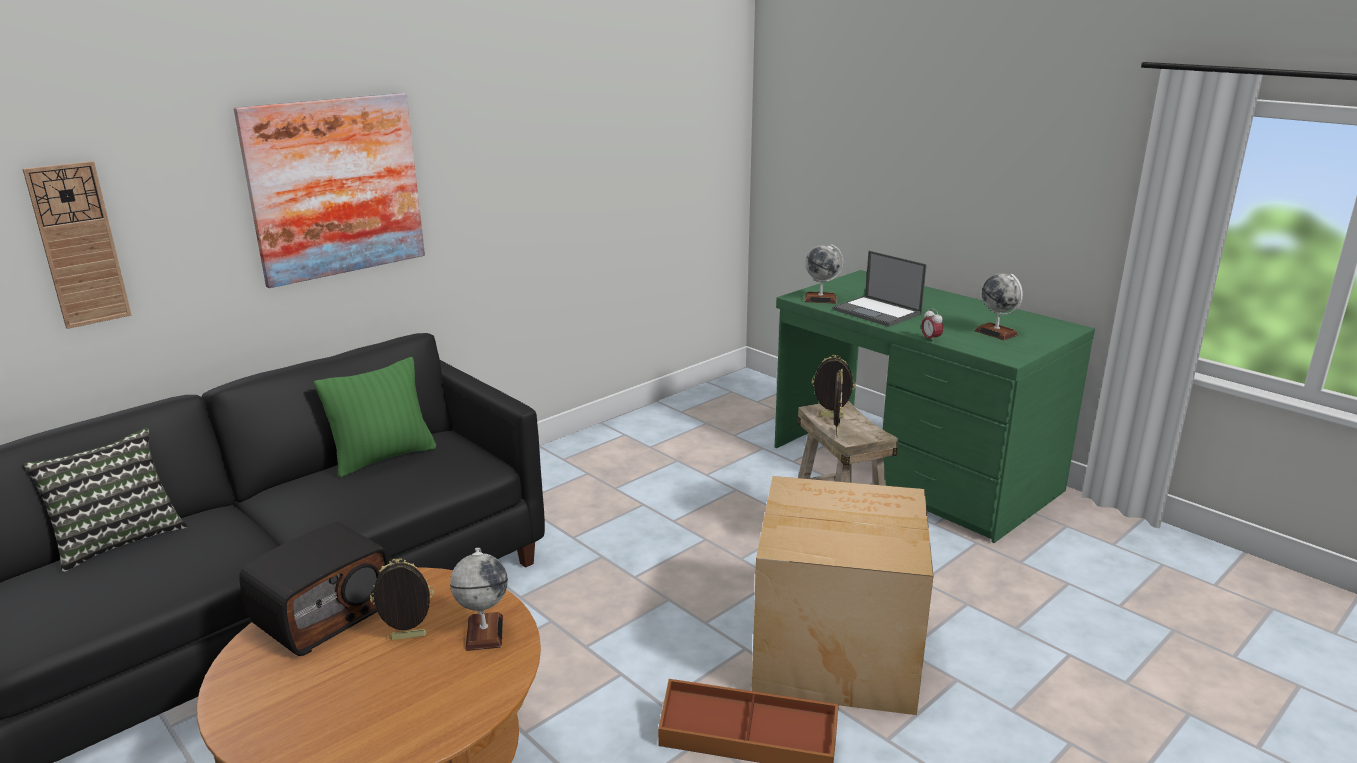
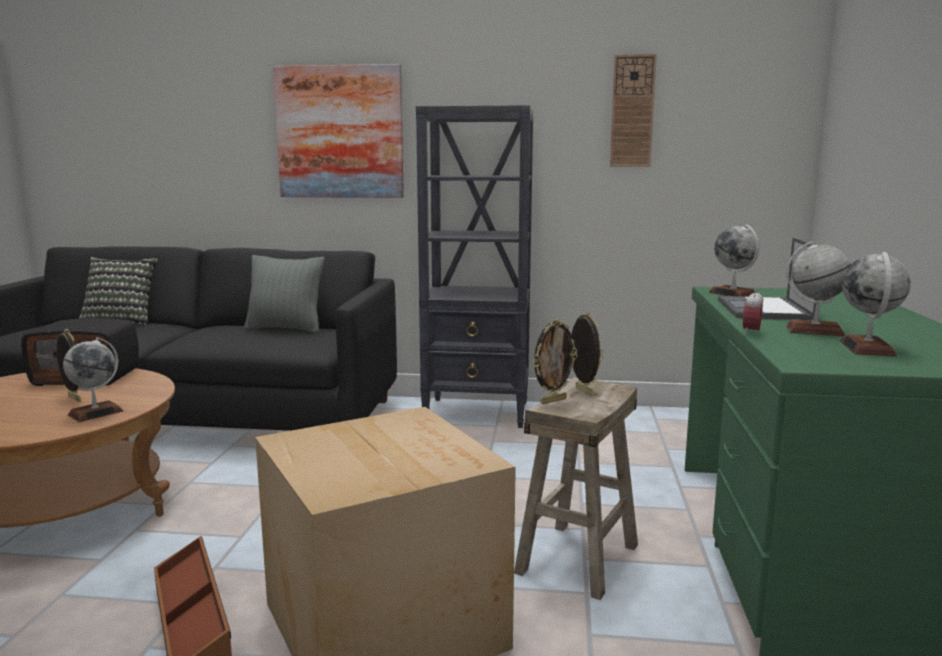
camera: 50 degrees right, 10 degrees down
(79, 245) = (177, 145): wall clock -> wall clock (632, 111)
(383, 457) = (286, 328): green pillow -> grey pillow
(547, 468) = (478, 413): none -> black bookcase
(945, 325) = (814, 330): none -> globe

